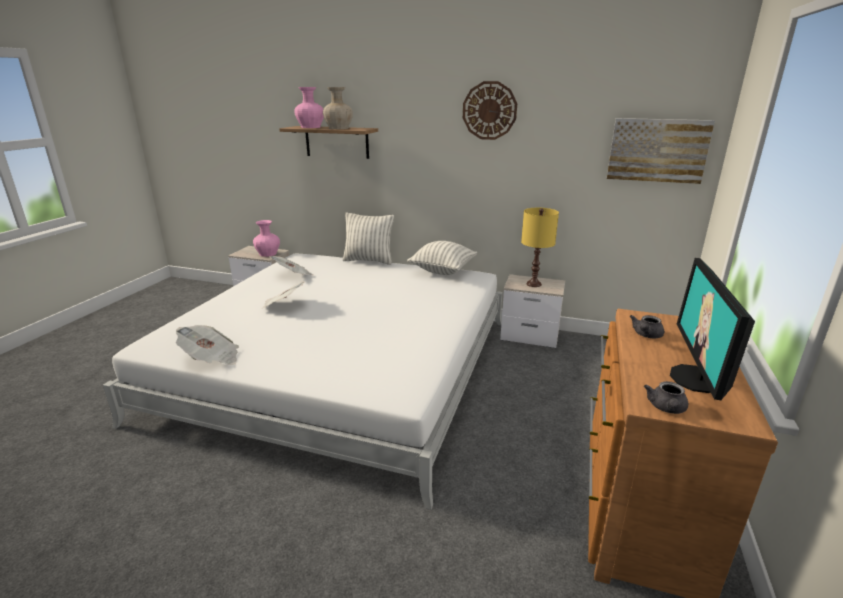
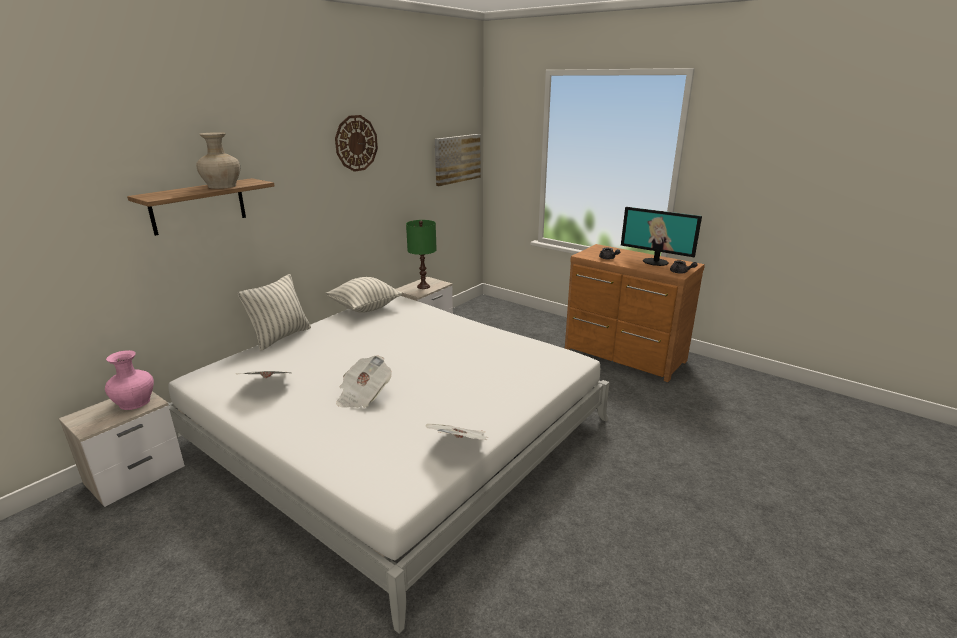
camera: 70 degrees left, 0 degrees up
(311, 127) = (177, 192): pink vase -> none
(533, 284) = (423, 286): yellow table lamp -> green table lamp

